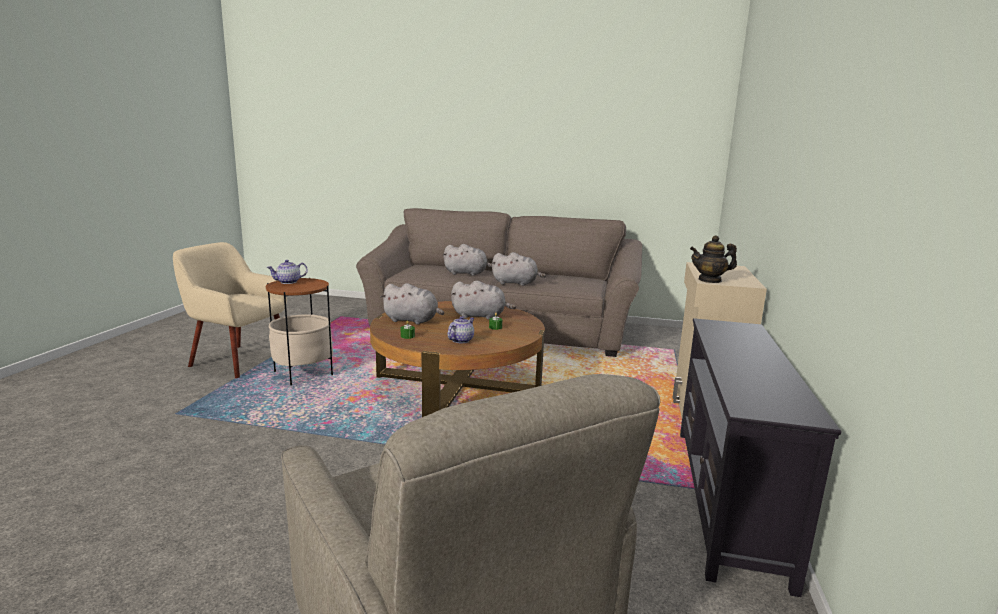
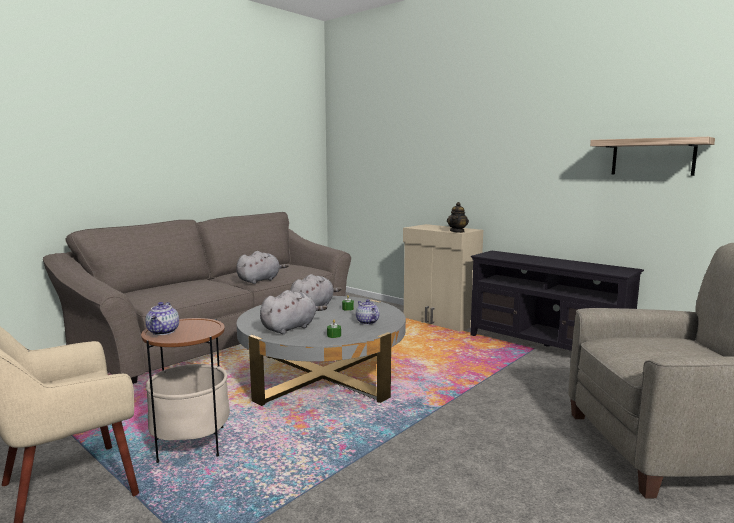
camera: 60 degrees left, 5 degrees down
(457, 384) = (323, 376): brown coffee table -> grey coffee table
(467, 273) = (200, 285): grey plush toy -> none
(902, 186) = (653, 157): none -> shelf

